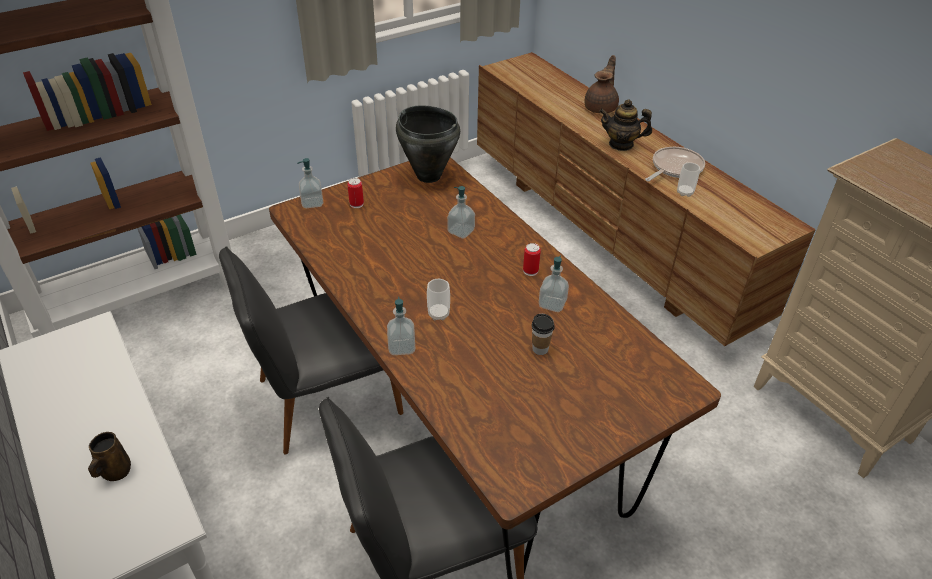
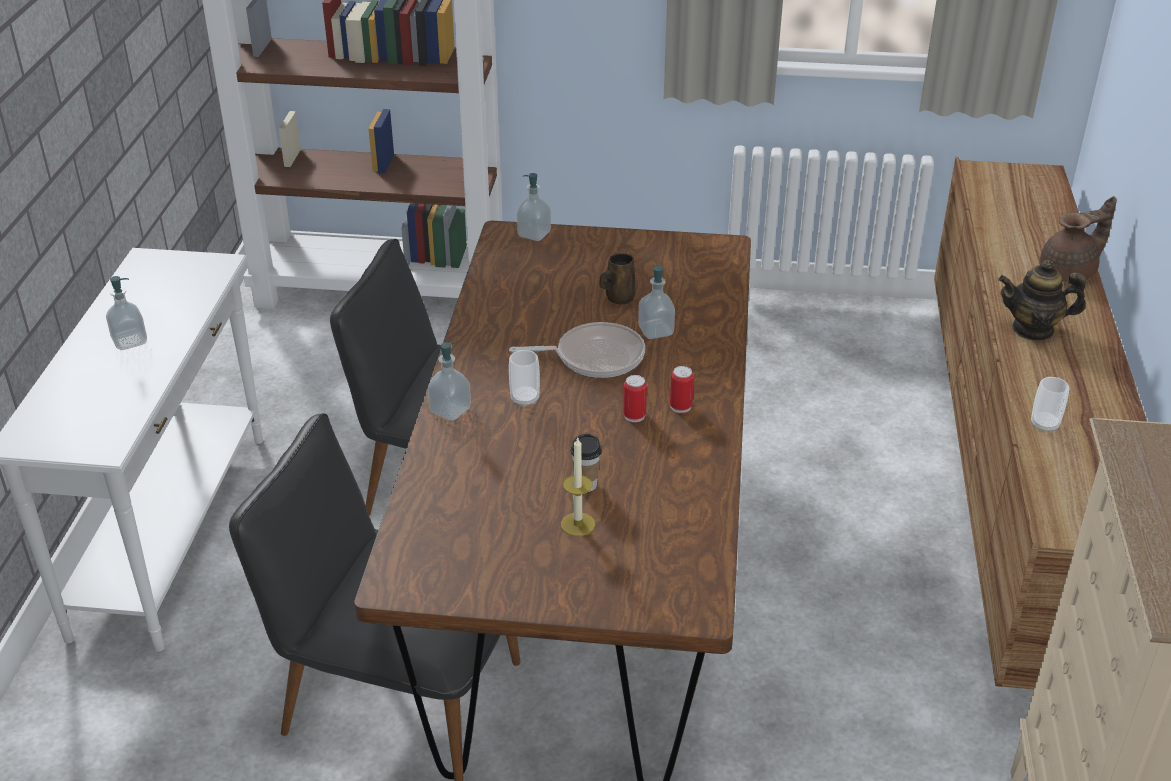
camera: 40 degrees right, 5 degrees down
(115, 472) = (110, 385): brown mug -> brown mug (618, 298)
(356, 204) = (578, 254): can -> can (634, 415)
(428, 175) = (696, 257): black cooking pot -> none
(552, 304) = (659, 450): soap dispenser -> soap dispenser (130, 341)
(566, 377) = (578, 524): none -> candle
(621, 144) = (1033, 329): teapot -> teapot turned 45 degrees counterclockwise
(674, 168) = (1074, 390): frying pan -> frying pan (594, 357)

